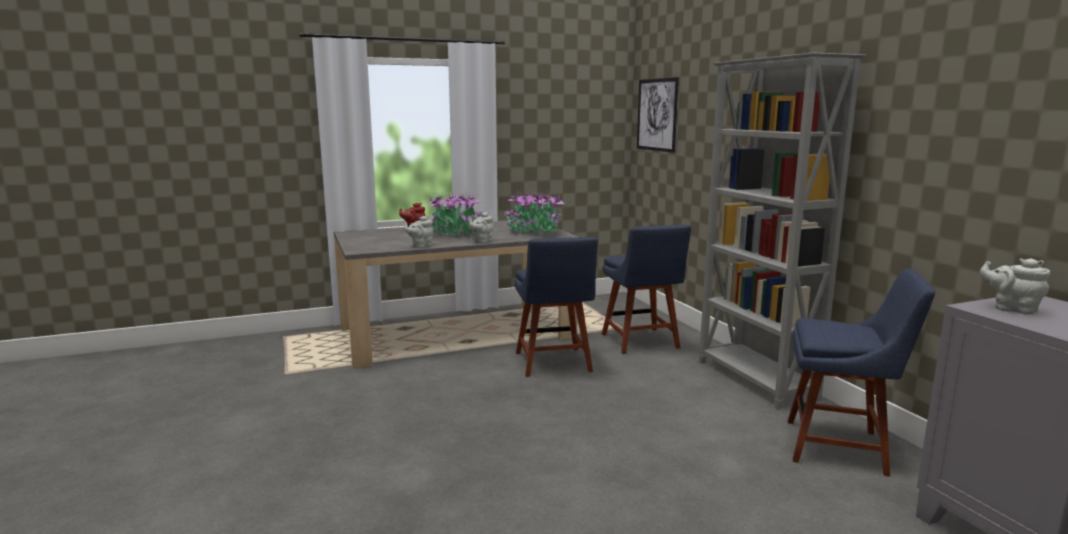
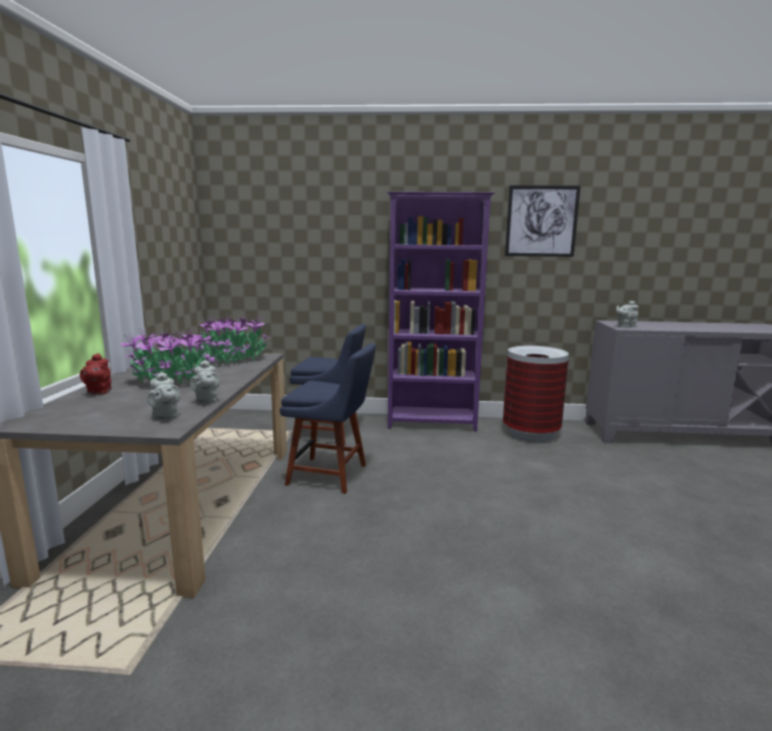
camera: 65 degrees left, 0 degrees up
(482, 241) = (237, 378): grey teapot -> grey teapot (165, 416)
(657, 115) = (248, 234): picture -> picture (541, 221)
(755, 380) = (432, 424): grey bookcase -> purple bookcase
(841, 447) = (531, 433): blue chair -> trash can

